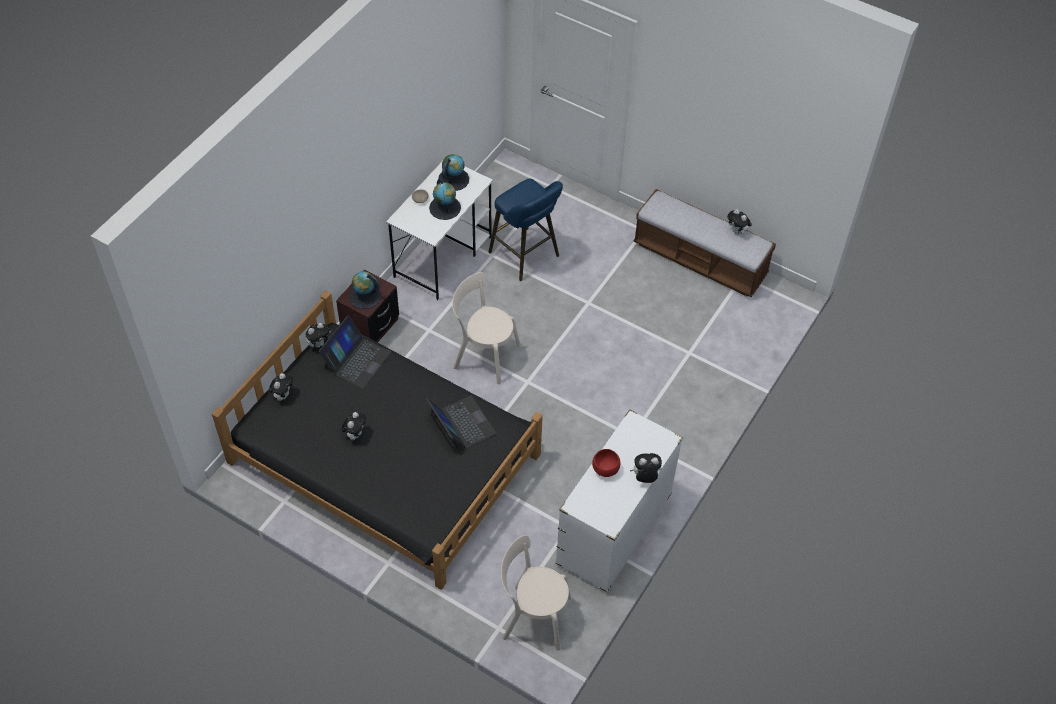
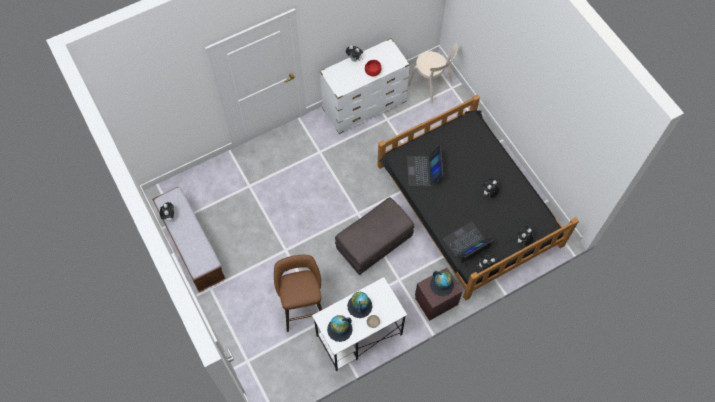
camera: 150 degrees left, 10 degrees up
(484, 355) = (374, 244): beige chair -> grey ottoman
(526, 256) = (302, 306): blue stool -> brown stool

